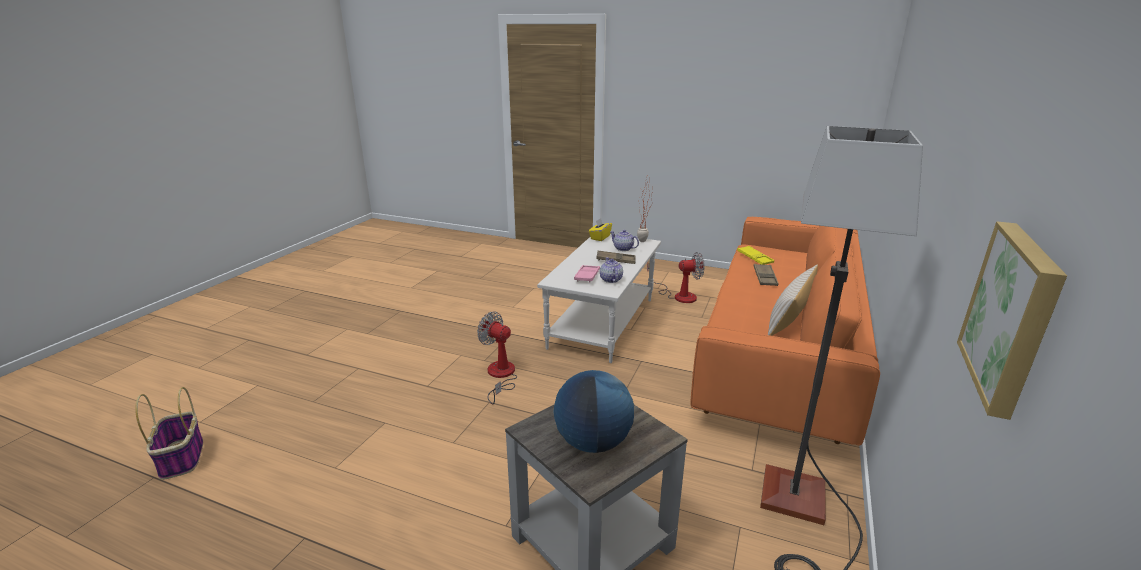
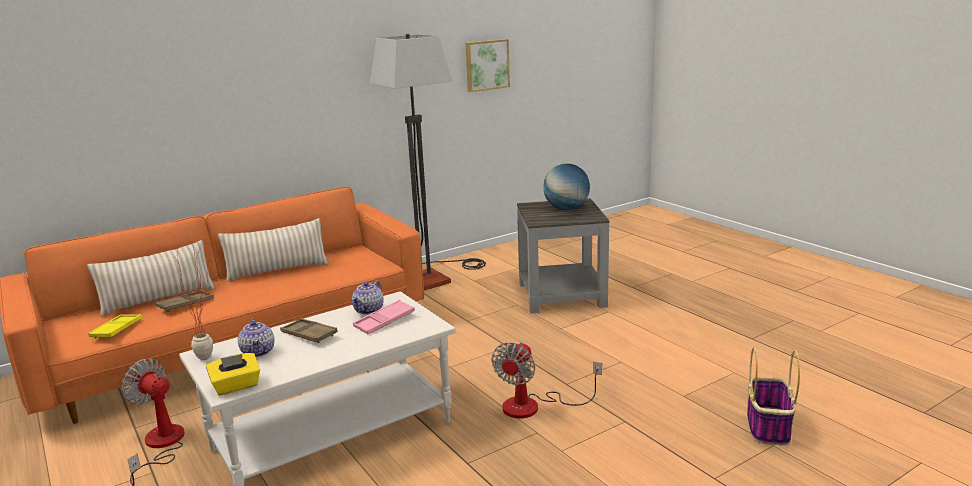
camera: 145 degrees left, 5 degrees down
(182, 458) = (906, 422): basket -> basket (767, 426)
(500, 376) = (533, 406): fan -> fan turned 45 degrees clockwise
(794, 277) = (158, 299): none -> beige pillow

